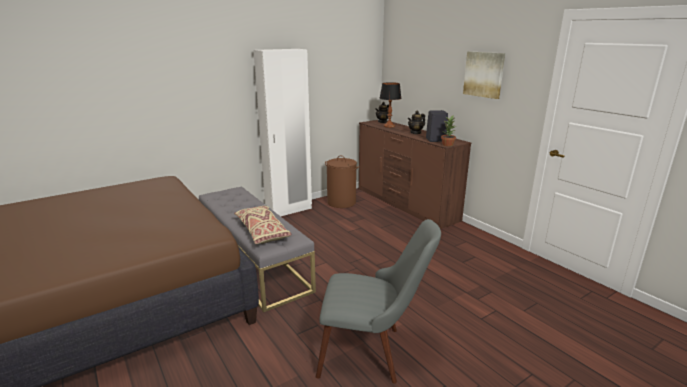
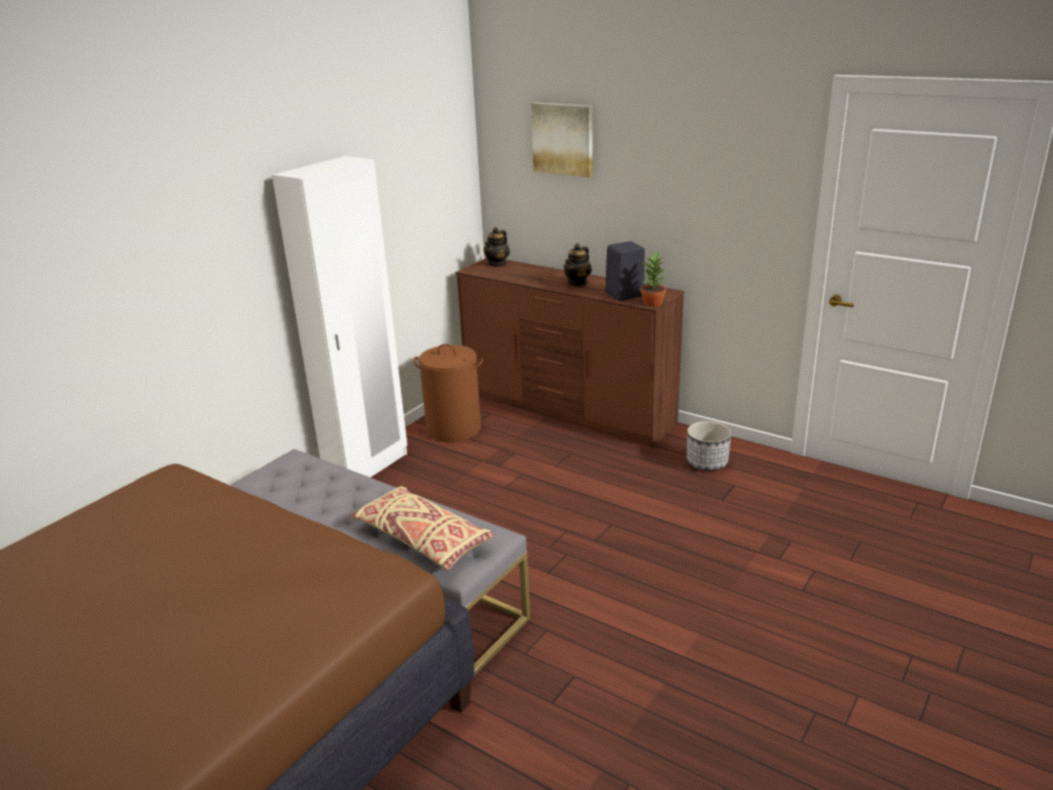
camera: 20 degrees left, 5 degrees up
(372, 352) = (686, 693): grey chair -> none
(389, 126) = (518, 273): table lamp -> none
(466, 243) = (707, 463): none -> planter
(484, 74) = (698, 176): picture -> picture (563, 139)

